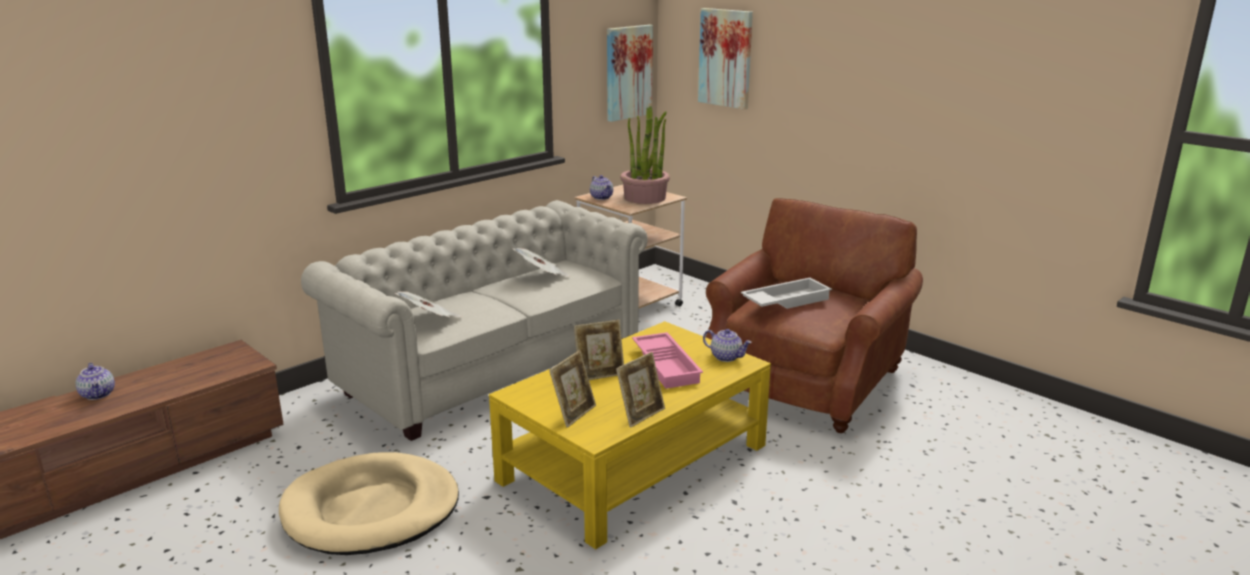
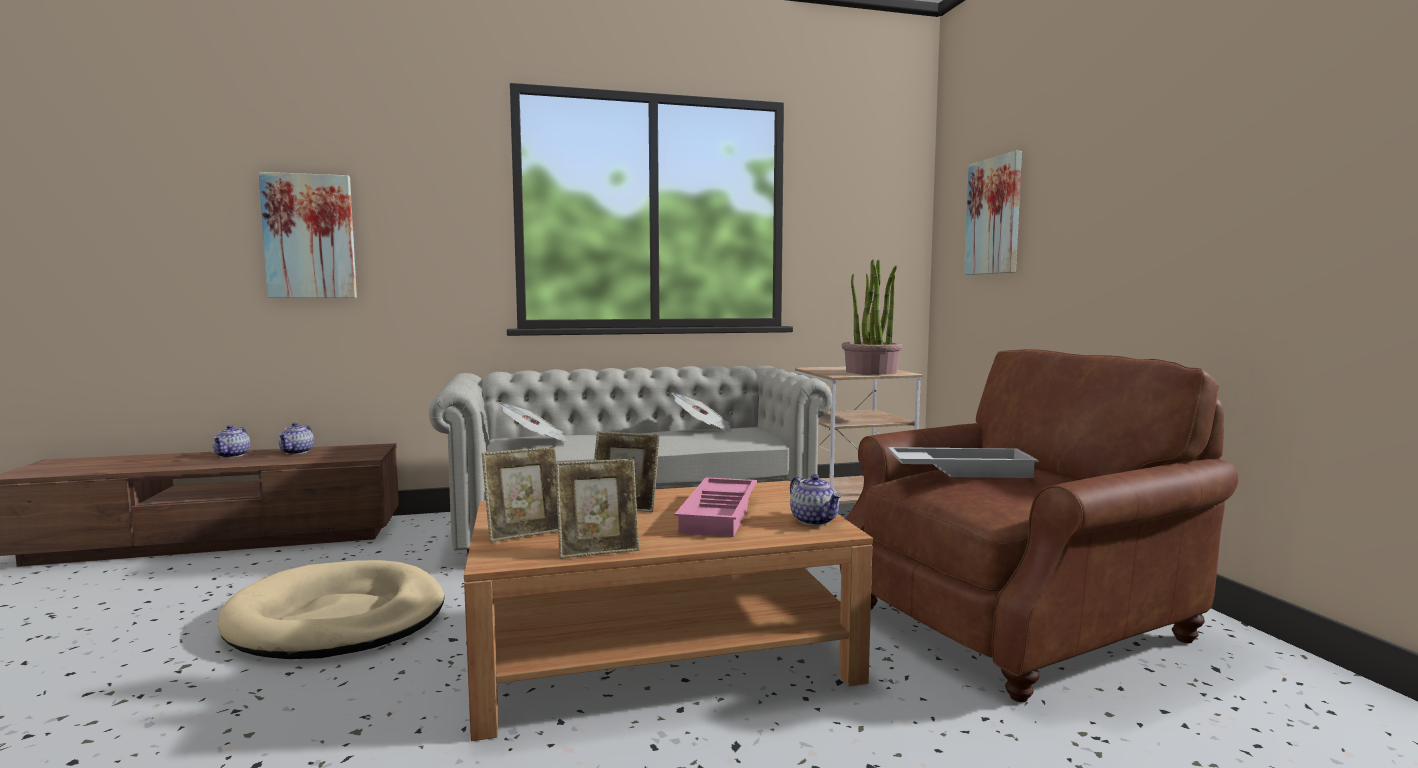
camera: 30 degrees right, 15 degrees down
(602, 197) = (823, 369): teapot -> teapot (297, 452)
(628, 72) = (888, 247): picture -> picture (310, 236)
(635, 462) = (662, 652): yellow coffee table -> brown coffee table

